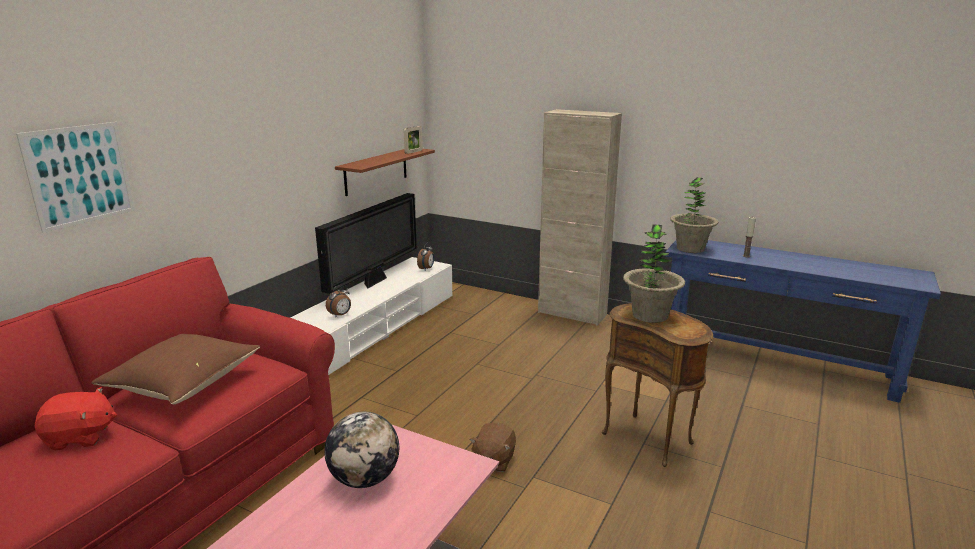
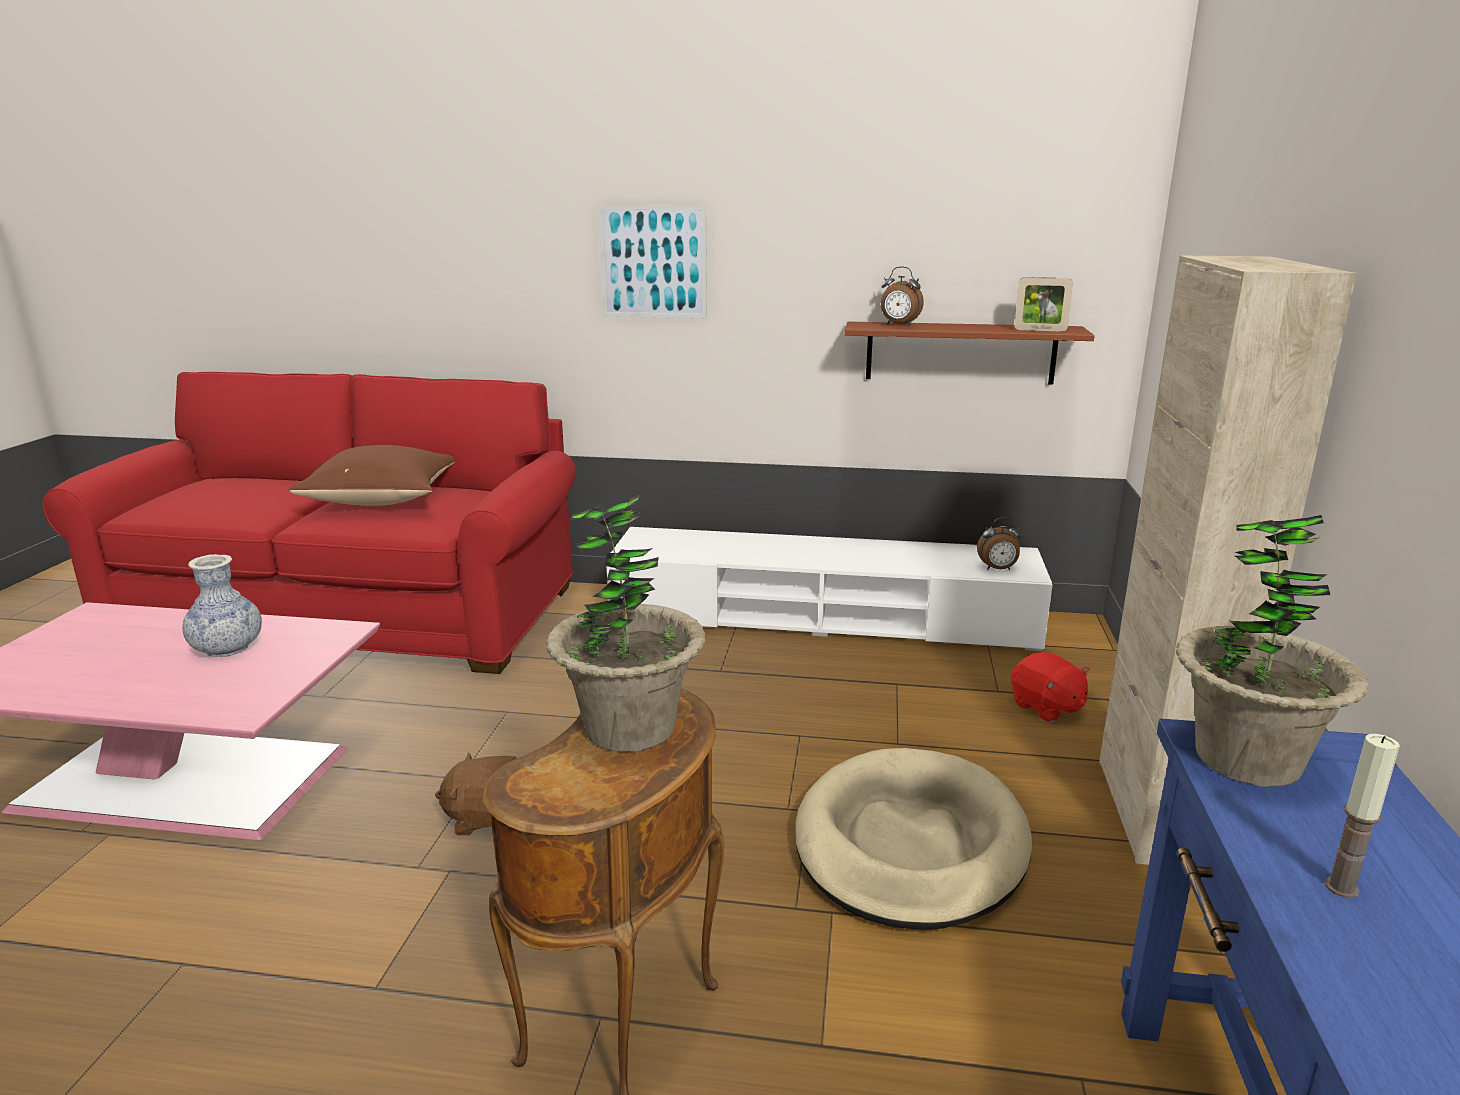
camera: 70 degrees right, 0 degrees up
(80, 175) = (441, 252): picture -> picture (653, 262)
(80, 437) = (278, 494): red plush toy -> red plush toy (1046, 707)
(340, 315) = (740, 554): alarm clock -> alarm clock (898, 325)
(365, 479) = (227, 649): globe -> vase
(375, 281) = (889, 547): television -> none
(568, 359) = (910, 844): none -> beige dog bed

